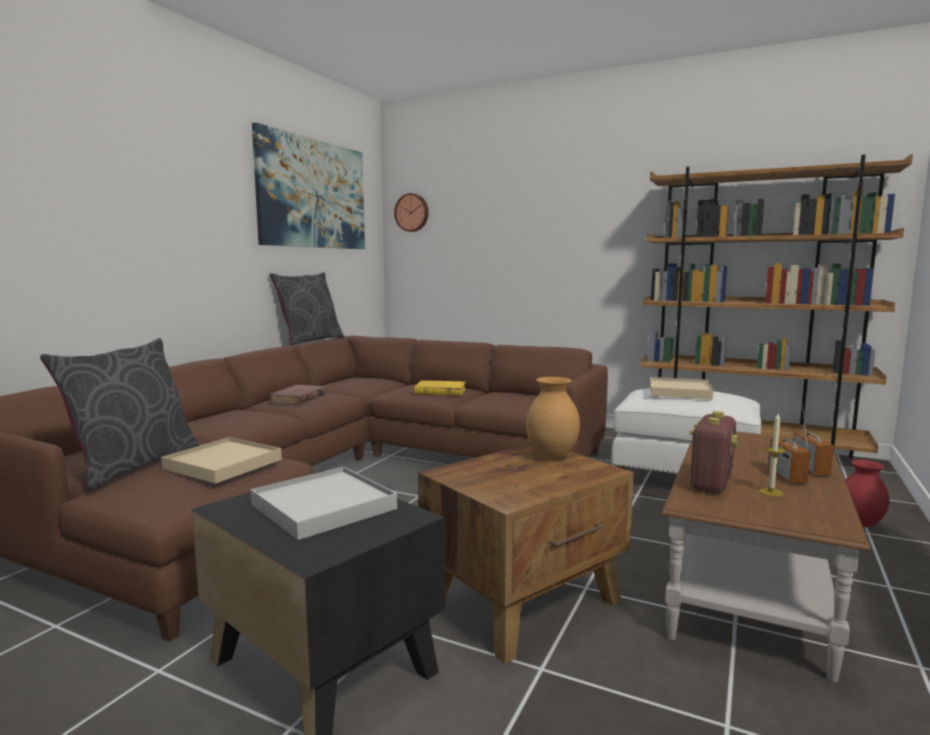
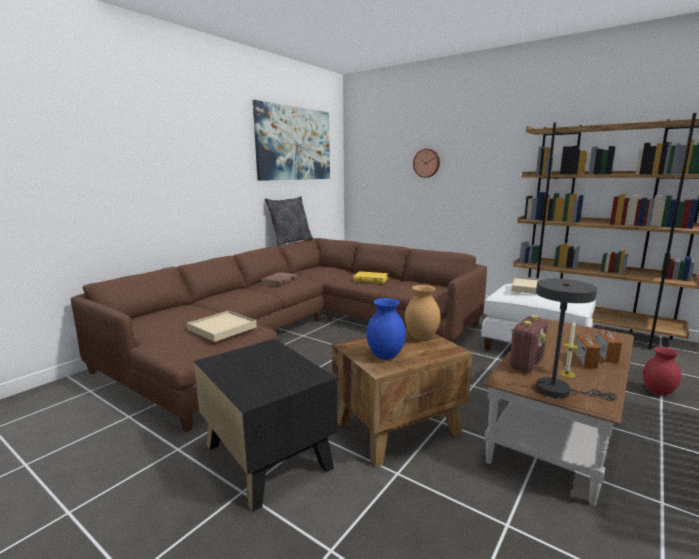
camera: 10 degrees right, 5 degrees up
(133, 465) = (172, 326): grey pillow -> none
(323, 507) = (267, 365): white tray -> none
(412, 212) = (362, 152): wall clock -> wall clock (426, 163)
(509, 484) = (386, 356): none -> blue vase
(772, 514) = (559, 391): none -> grey table lamp

